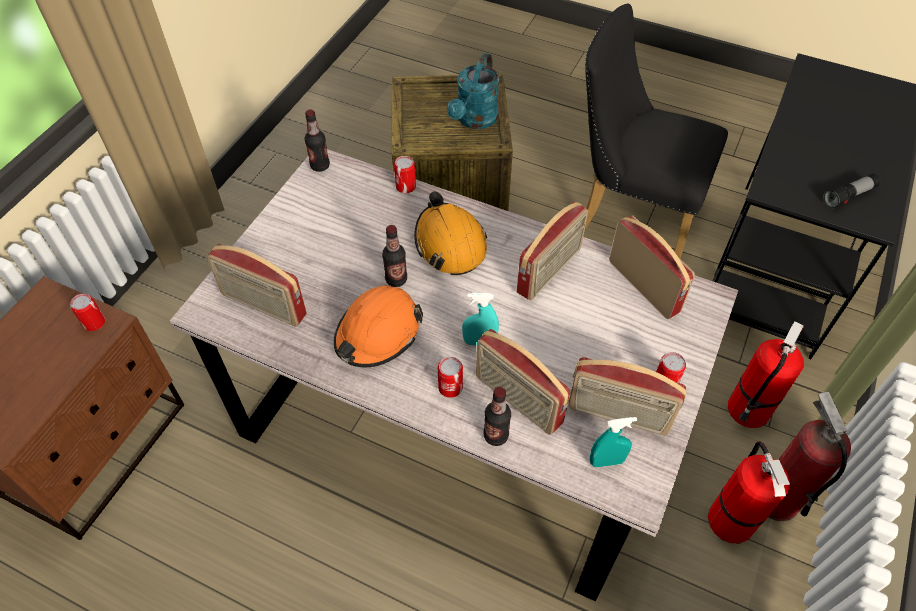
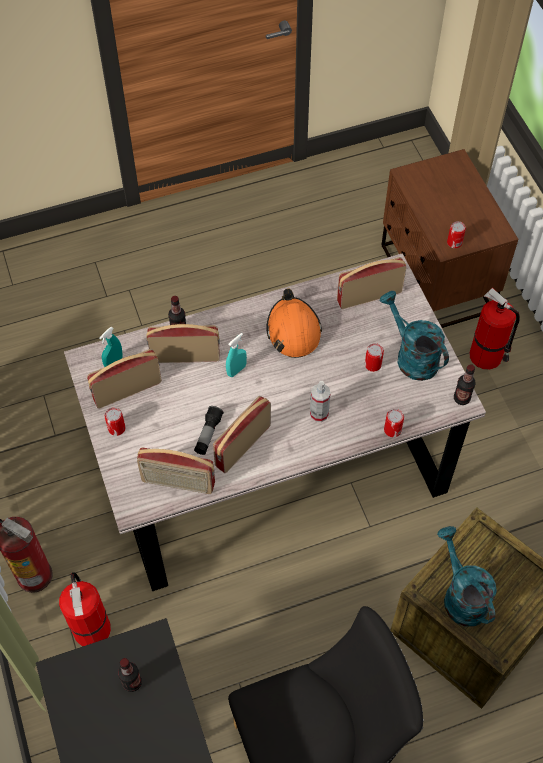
camera: 135 degrees right, 5 degrees up
(308, 225) = (411, 356): none -> turquoise watering can
(396, 279) = (321, 366): bottle -> bottle (132, 682)
(450, 243) = (319, 414): orange hard hat -> spray bottle
(450, 387) = (225, 335): can -> can (373, 365)
(550, 271) = (242, 445): radio -> radio turned 45 degrees clockwise
(730, 518) = (56, 538): fire extinguisher -> fire extinguisher (487, 356)
(849, 196) = (92, 686): flashlight -> flashlight (208, 434)

